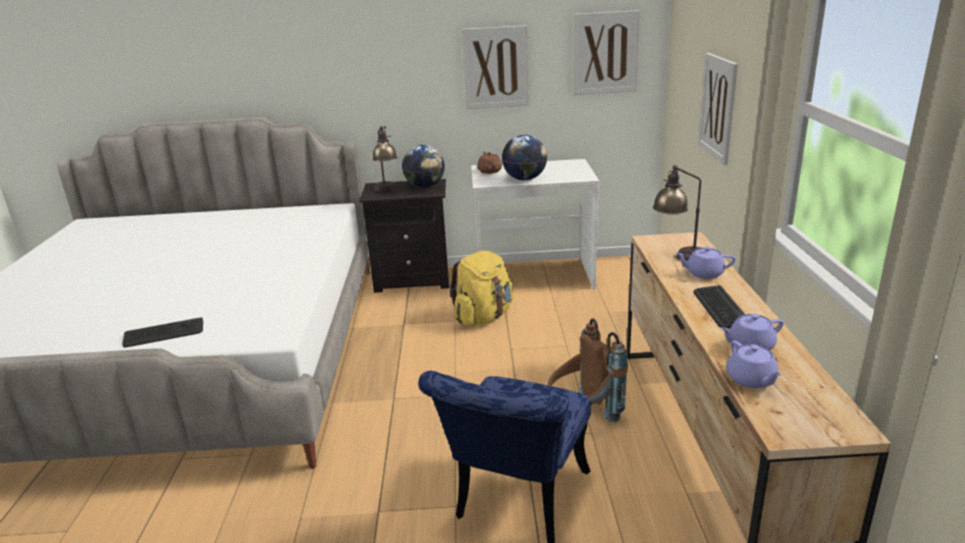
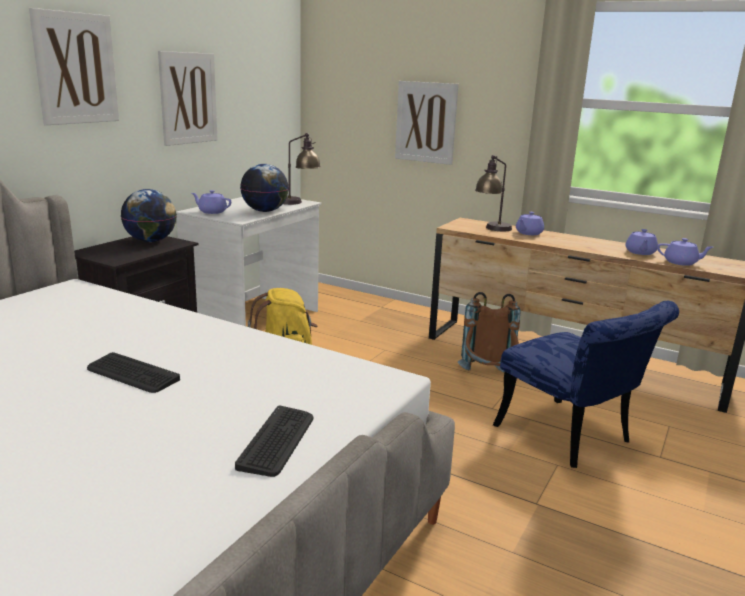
camera: 60 degrees left, 5 degrees down
(386, 190) = (116, 252): table lamp -> table lamp (298, 202)
(489, 171) = (212, 212): brown teapot -> purple teapot
(605, 53) = (266, 87): picture -> picture (76, 68)
(720, 308) = (583, 243): keyboard -> keyboard (132, 374)

